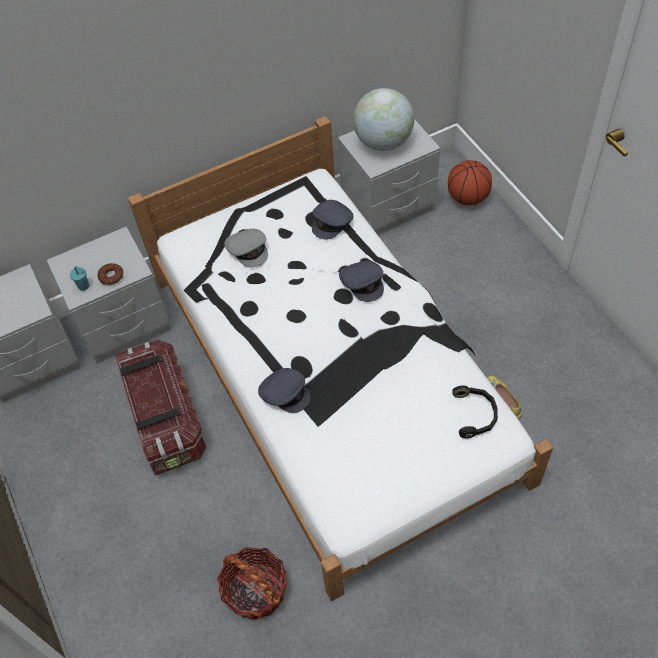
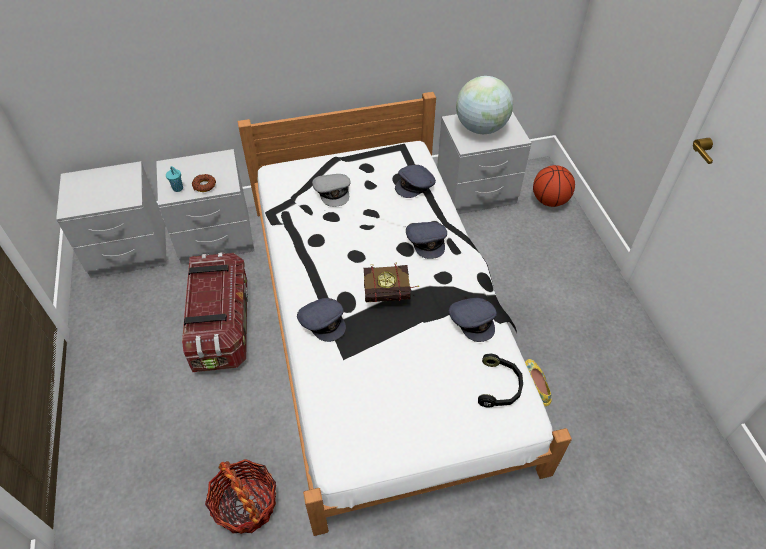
camera: 10 degrees right, 5 degrees down
(345, 348) = (392, 294): none -> book
(432, 356) = (473, 321): none -> grey cap

